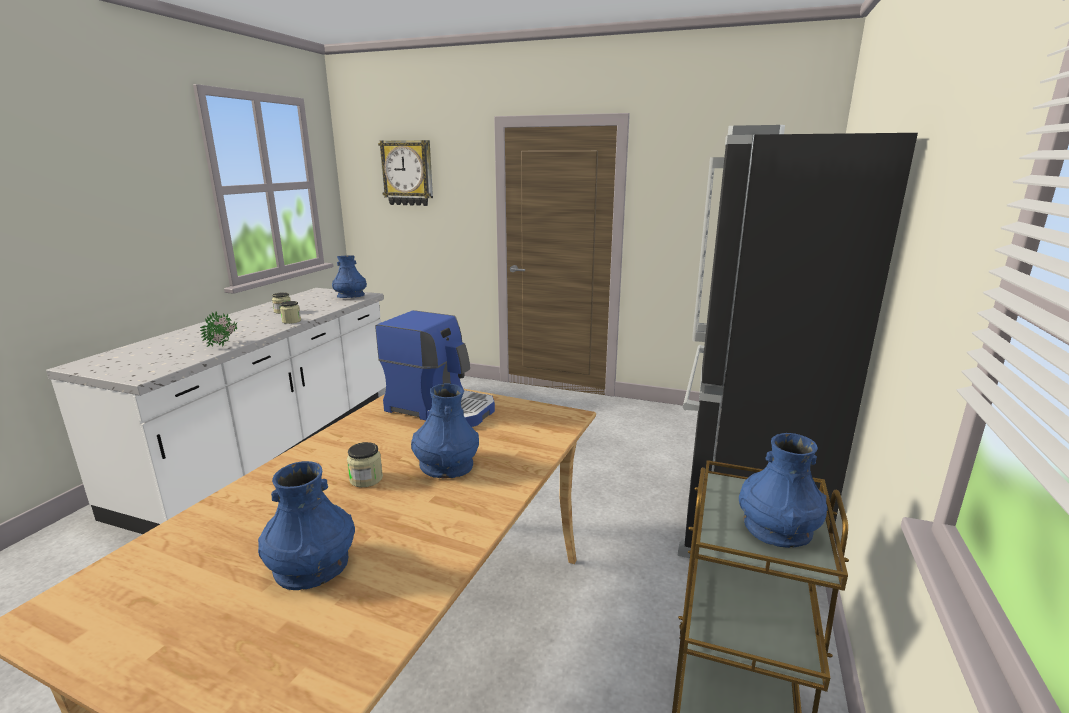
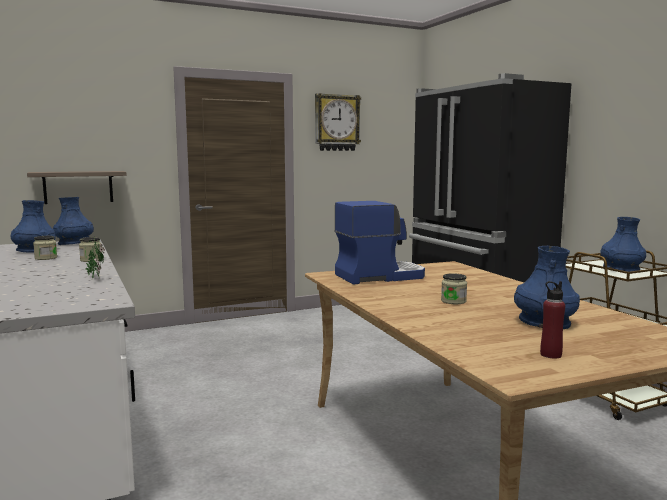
camera: 45 degrees left, 10 degrees down
(147, 614) = (550, 354): none -> red bottle
(408, 173) = (70, 116): wall clock -> wall clock (336, 123)
(414, 239) = (78, 187): none -> shelf
(446, 465) = (468, 288): blue vase -> blue vase (34, 251)

